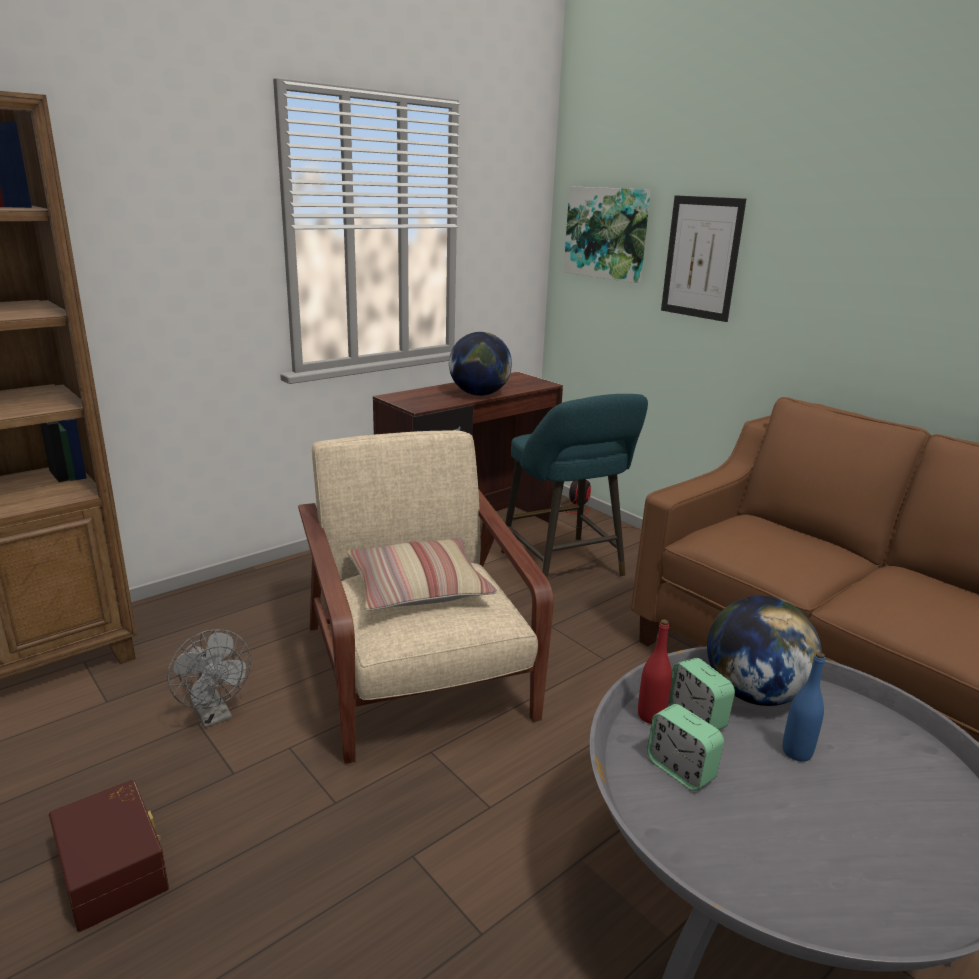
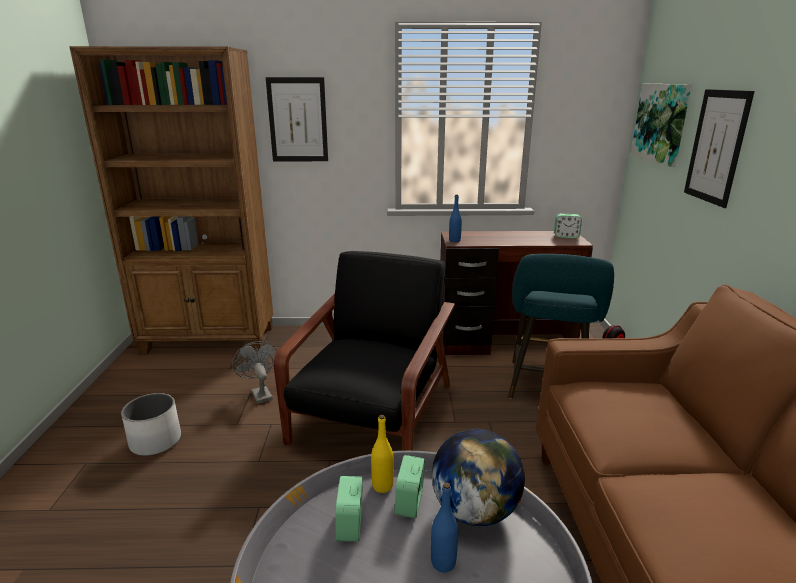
camera: 40 degrees right, 0 degrees up
(115, 867) = (155, 441): brown storage box -> white planter
(124, 236) = (298, 120): none -> picture
(214, 715) = (259, 393): grey fan -> grey fan turned 150 degrees clockwise
(412, 405) = (454, 240): none -> blue bottle
(417, 674) = (372, 415): beige armchair -> black armchair
(418, 588) = (361, 355): pillow -> none
(479, 394) = (512, 241): globe -> none
(522, 379) = (566, 236): none -> alarm clock
(651, 716) = (382, 486): red bottle -> yellow bottle

